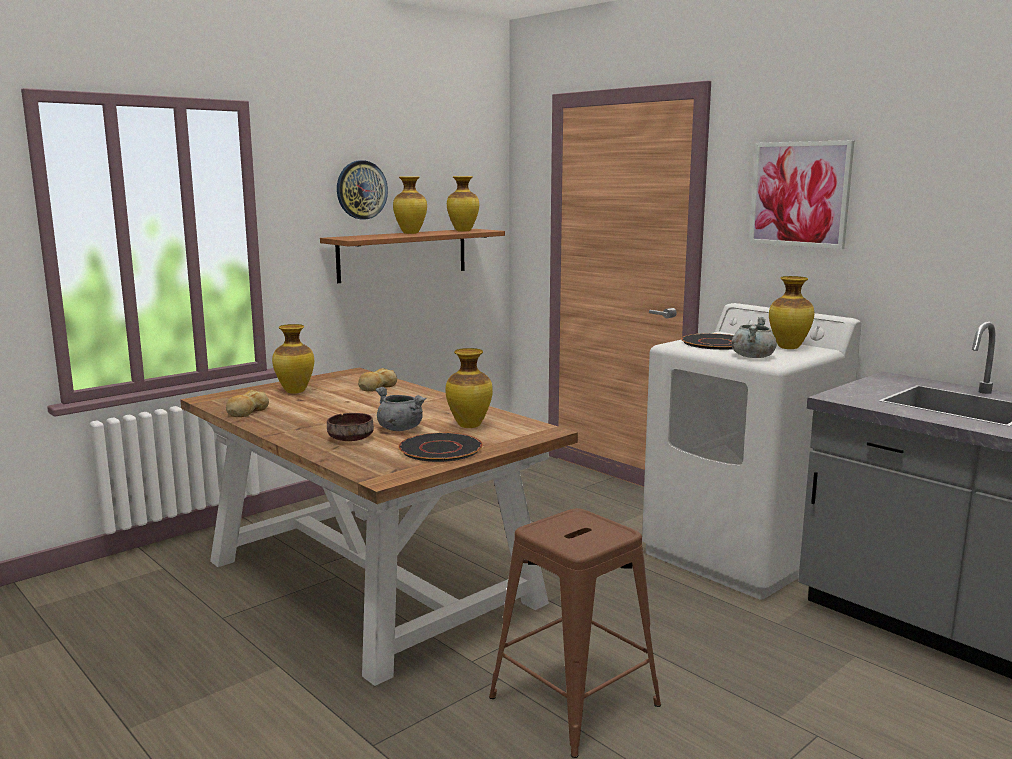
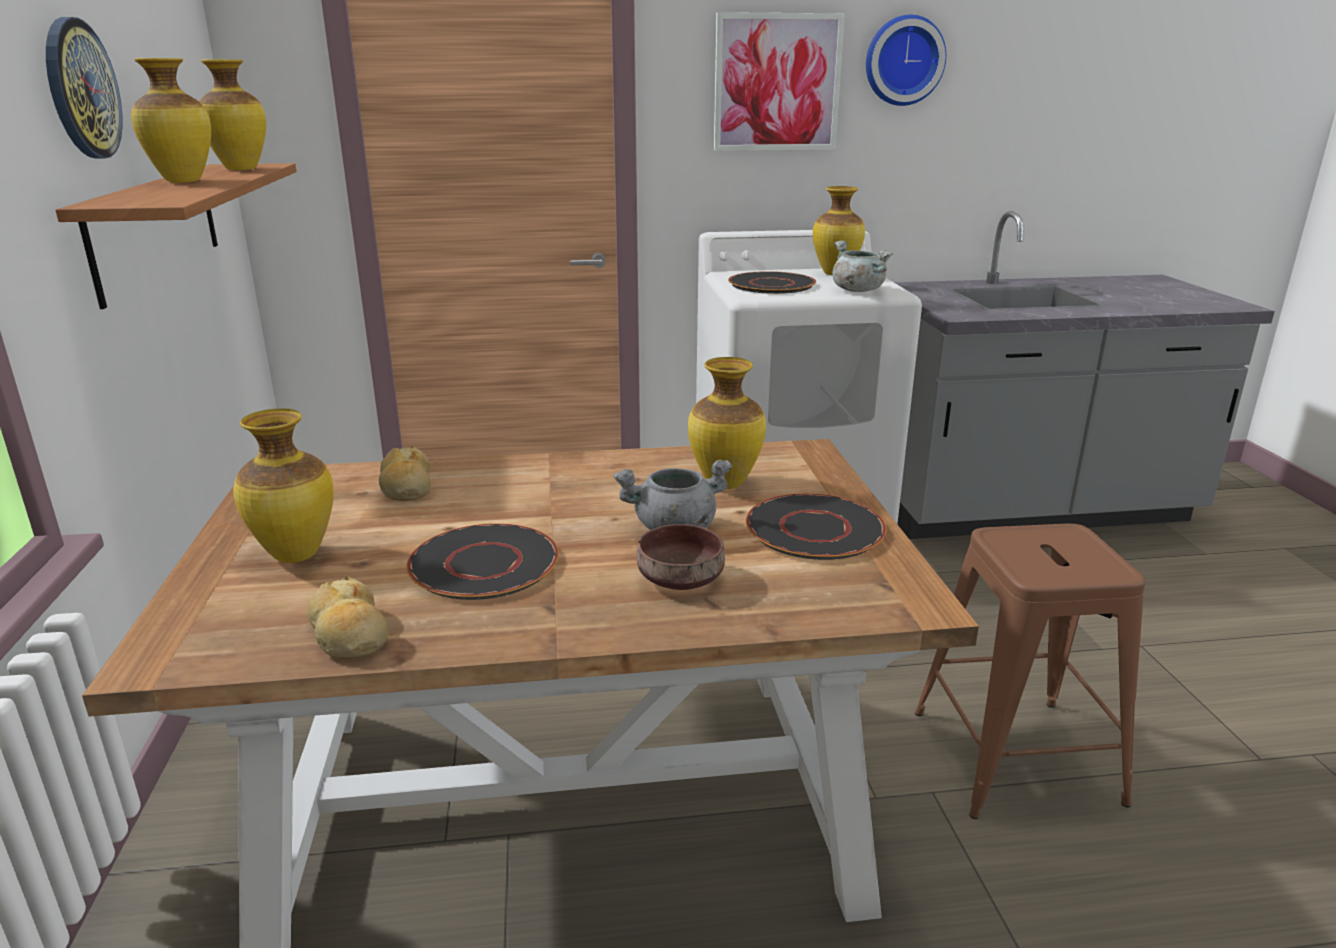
camera: 55 degrees left, 10 degrees up
(323, 412) = (483, 563): none -> black plate
(907, 178) = (903, 61): none -> wall clock

